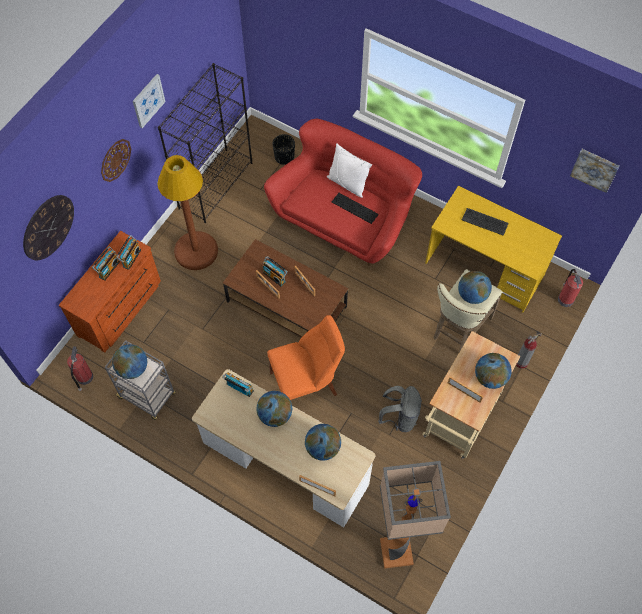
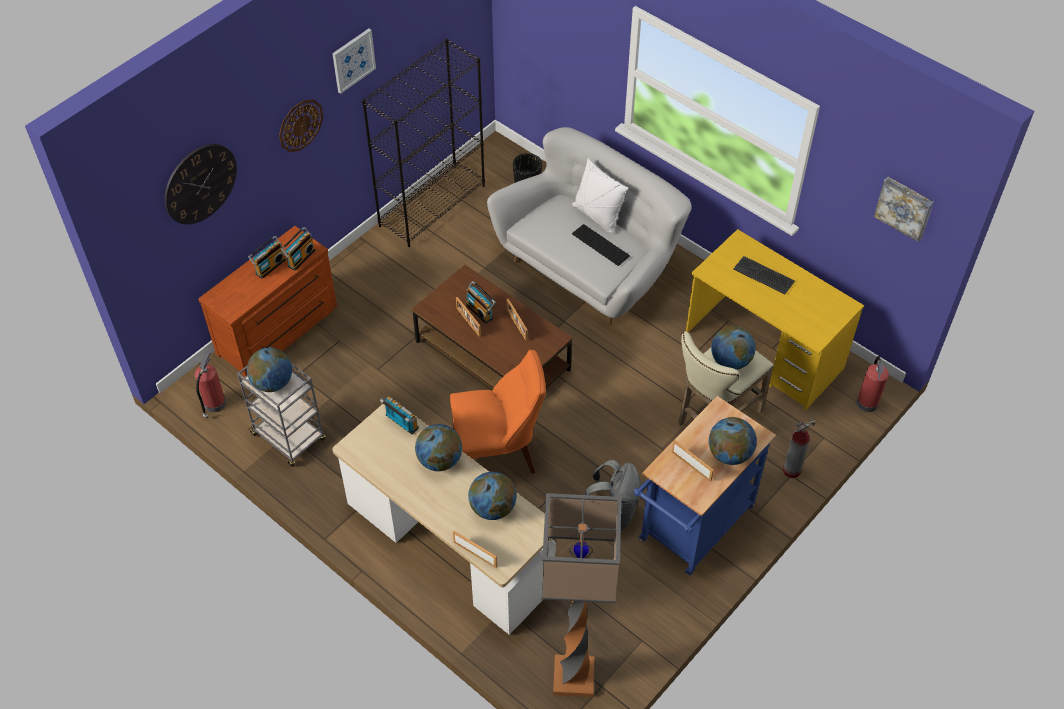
camera: 10 degrees right, 10 degrees down
(196, 251) = (390, 277): brown floor lamp -> none
(344, 219) = (590, 267): red sofa -> white sofa
(459, 421) = (692, 529): beige cart -> blue cart

